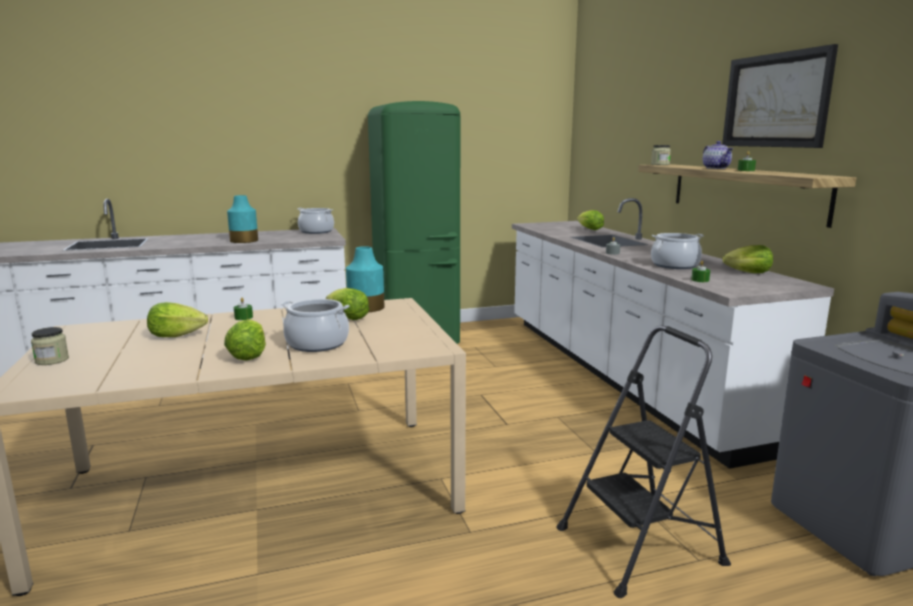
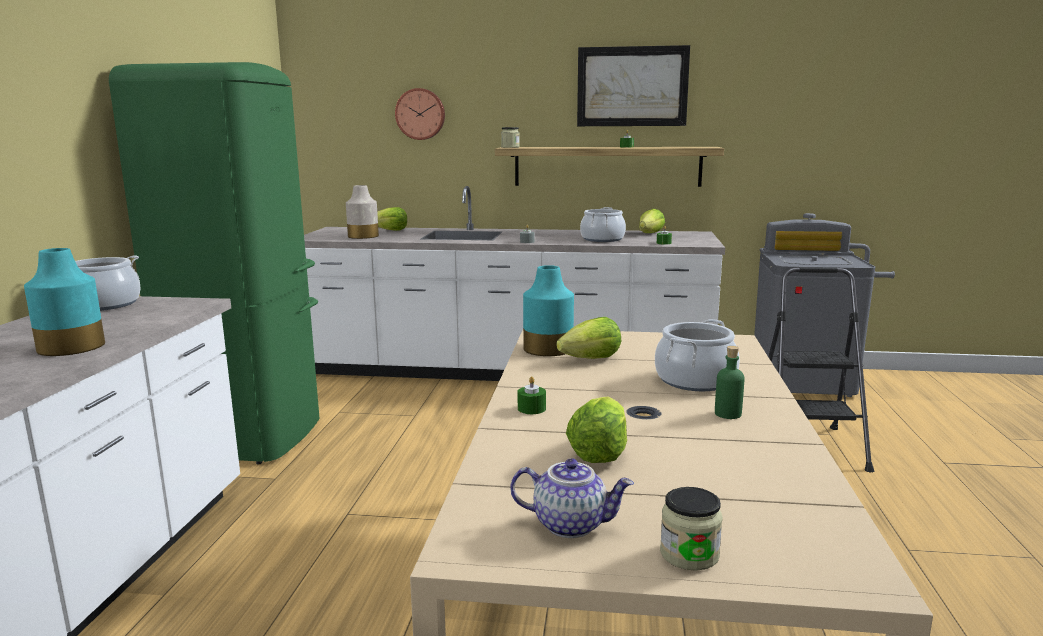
camera: 65 degrees left, 0 degrees up
(248, 355) = (727, 414): lettuce -> green bottle
(555, 229) = (362, 236): none -> beige vase
(629, 132) = (420, 114): none -> wall clock
(716, 168) = (588, 147): teapot -> teapot (571, 524)

